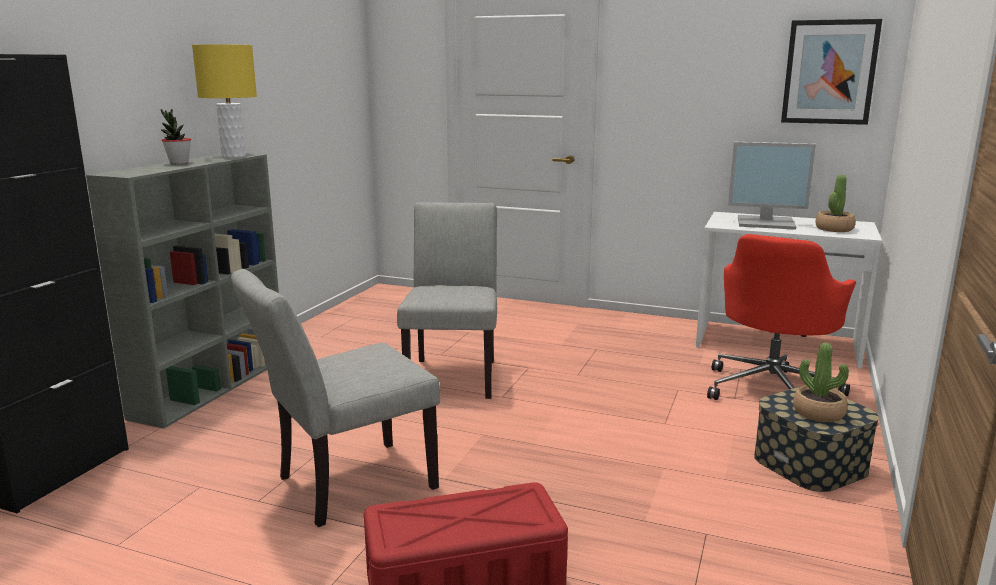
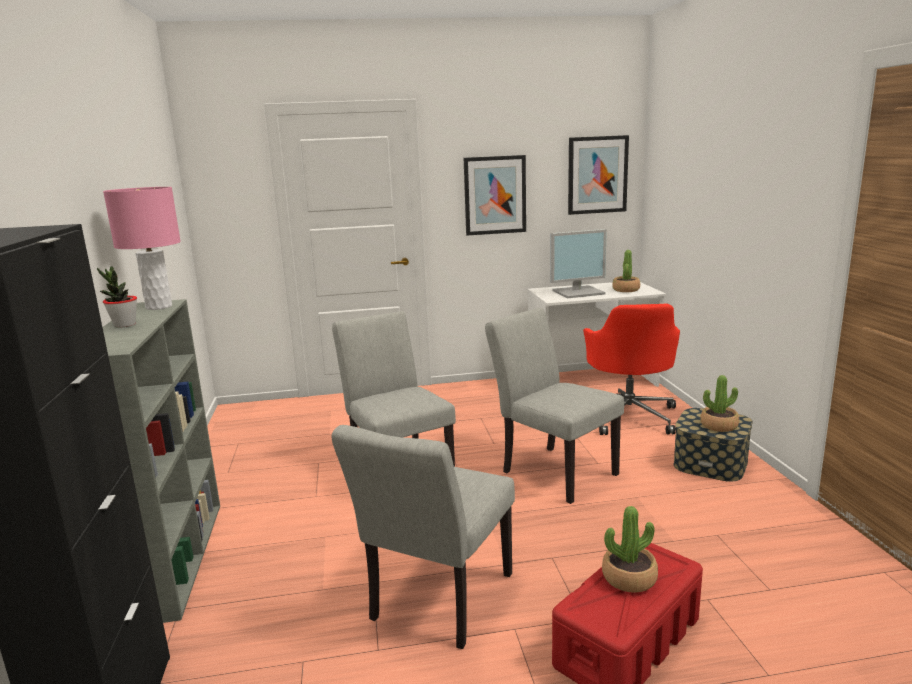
camera: 30 degrees left, 0 degrees up
(234, 156) = (159, 306): yellow table lamp -> pink table lamp
(472, 509) = (629, 578): none -> potted plant
(604, 415) = (552, 470): none -> grey chair
(684, 90) = (495, 195): none -> picture

